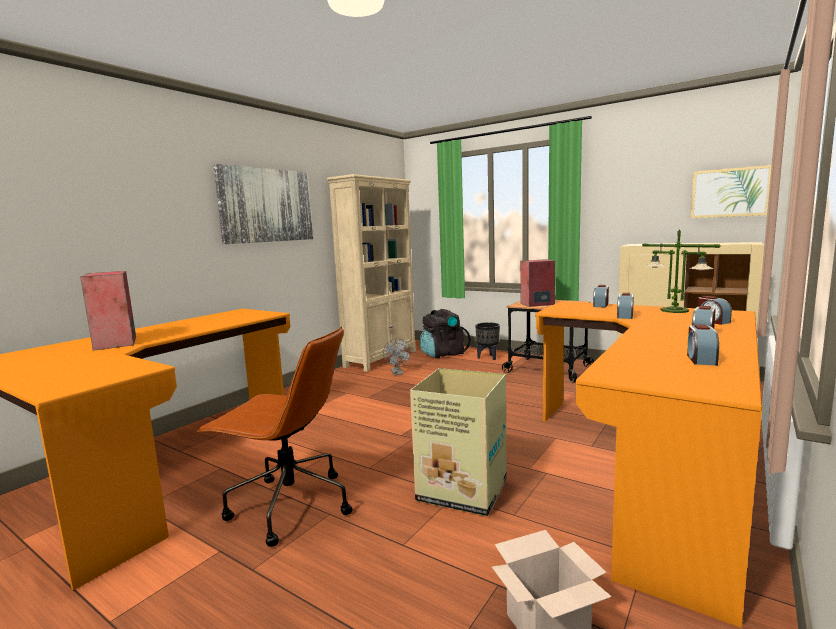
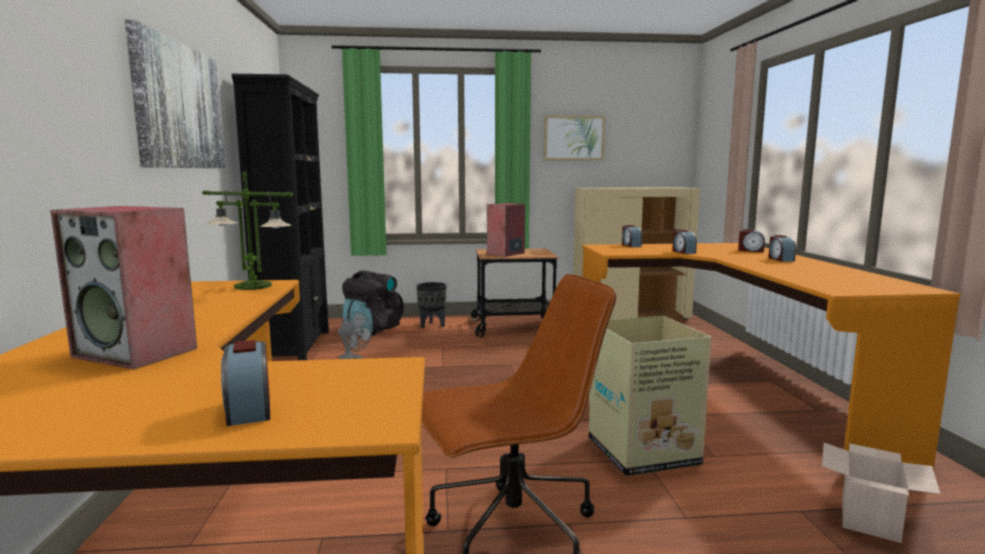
camera: 40 degrees left, 0 degrees up
(381, 358) = (296, 347): beige bookcase -> black bookcase
(674, 310) = (698, 245): table lamp -> table lamp (252, 286)
(701, 359) = (842, 274): alarm clock -> alarm clock (248, 409)
(729, 192) = (657, 142): picture -> picture (573, 138)

